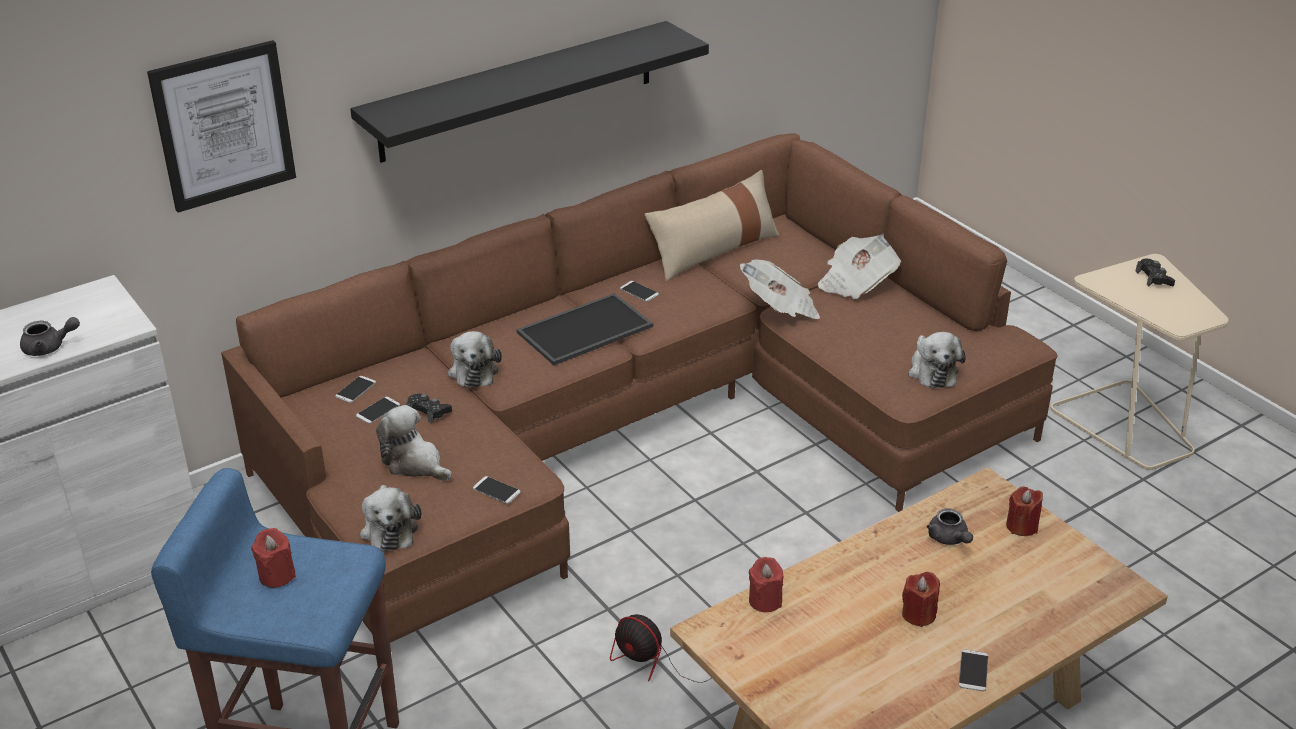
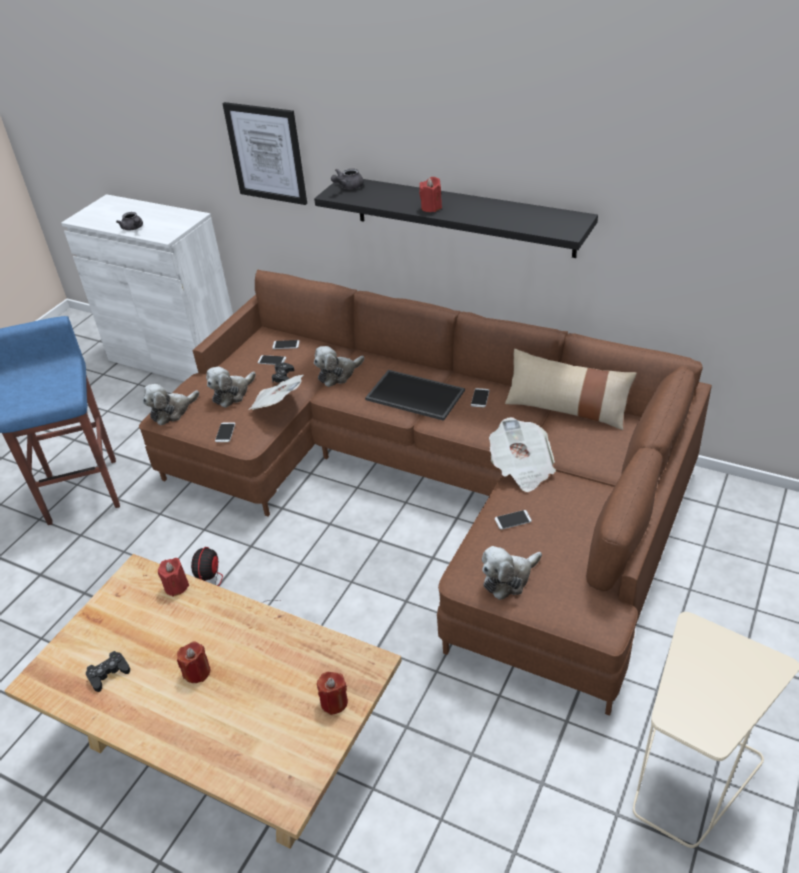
camera: 65 degrees right, 5 degrees up
(277, 575) = (43, 380): red candle -> red candle (431, 207)
(414, 463) = (232, 394): plush toy -> plush toy turned 150 degrees counterclockwise
(857, 282) = (597, 493): newspaper -> newspaper (278, 405)
(949, 539) = (293, 661): grey teapot -> grey teapot (348, 187)
(973, 671) = (148, 724): phone -> phone (513, 520)
(1154, 278) = (744, 672): black game controller -> black game controller (109, 674)

